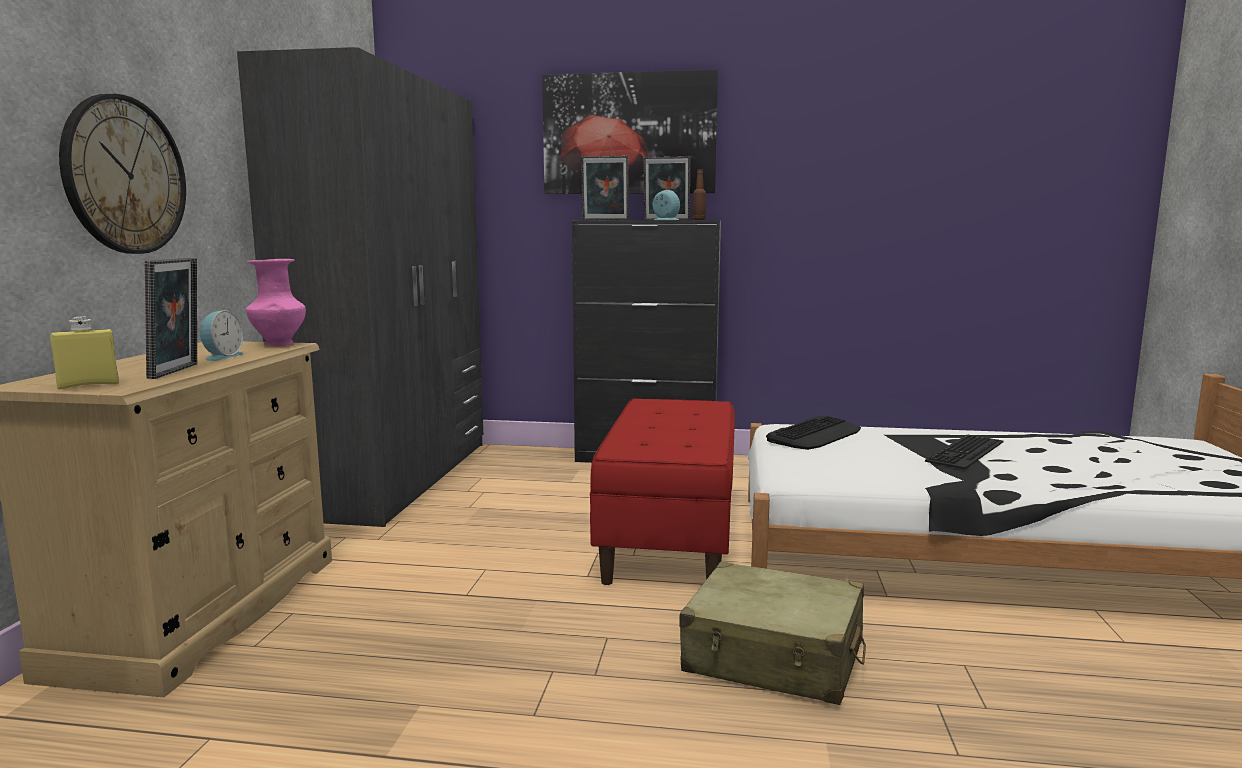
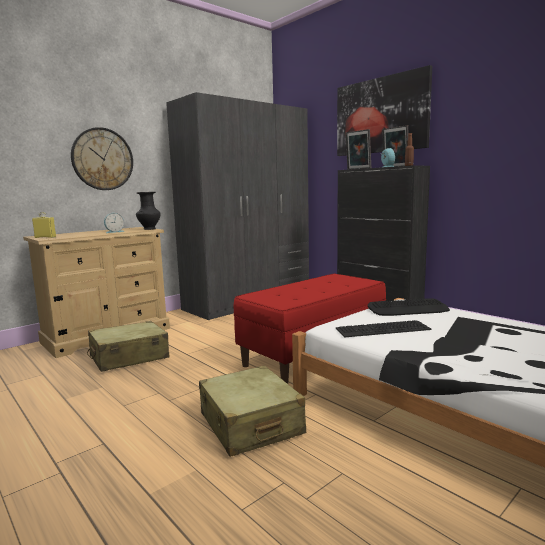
camera: 40 degrees right, 0 degrees up
(179, 371) = (82, 235): picture frame -> none
(279, 344) = (149, 229): pink vase -> black vase
(358, 636) = (129, 357): none -> beige suitcase
(967, 452) = (487, 337): keyboard -> keyboard (382, 329)

